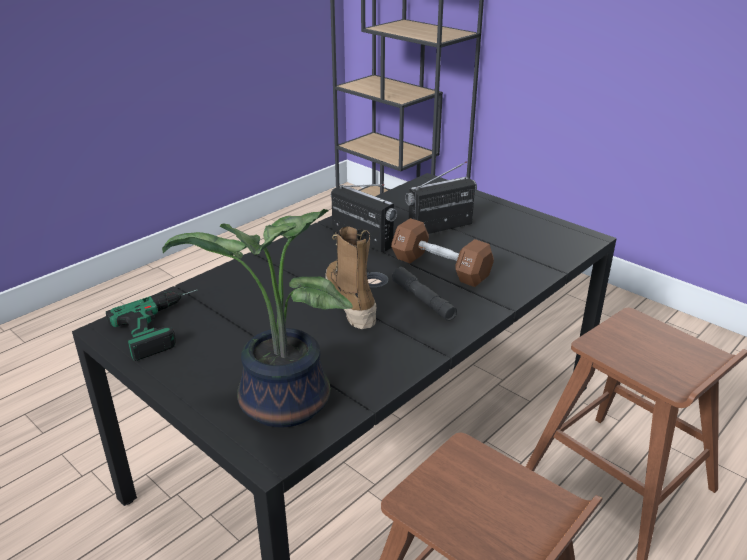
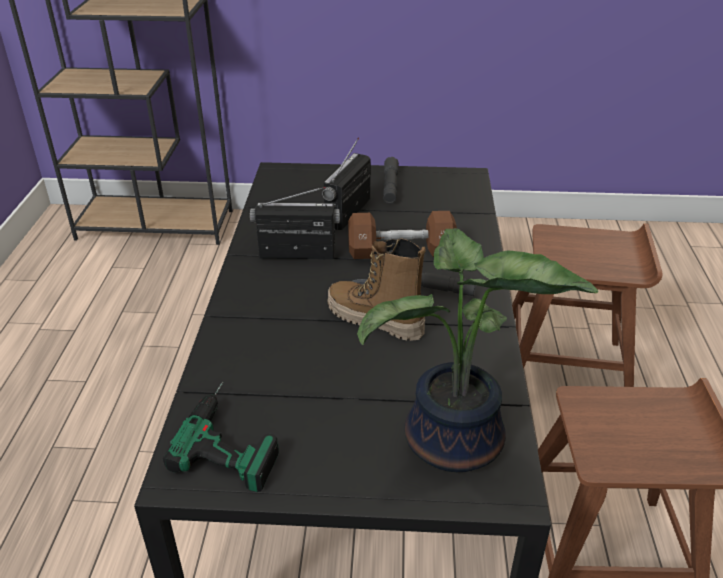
camera: 40 degrees left, 5 degrees up
(503, 221) = (390, 186): none -> grey flashlight

